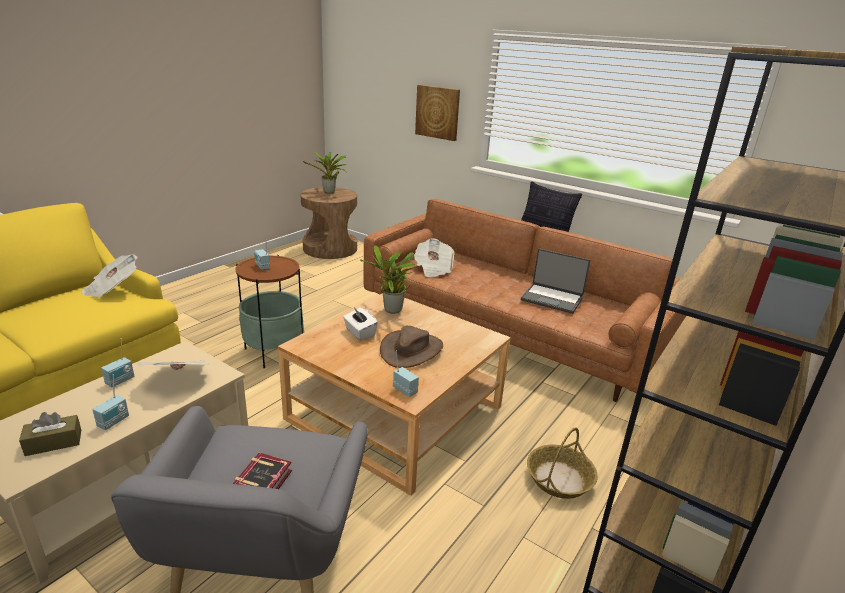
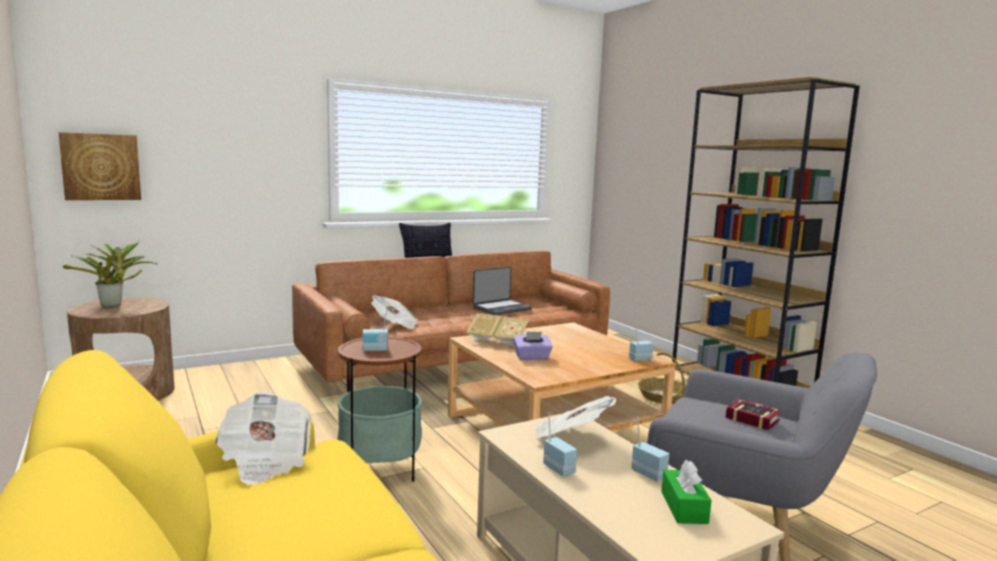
camera: 65 degrees left, 15 degrees down
(54, 443) = (684, 507): brown tissue box -> green tissue box
(359, 333) = (532, 357): white tissue box -> purple tissue box
(391, 311) = (497, 342): potted plant -> book
(411, 350) = (576, 348): brown hat -> none
(438, 112) = (265, 169): picture -> picture (101, 167)

